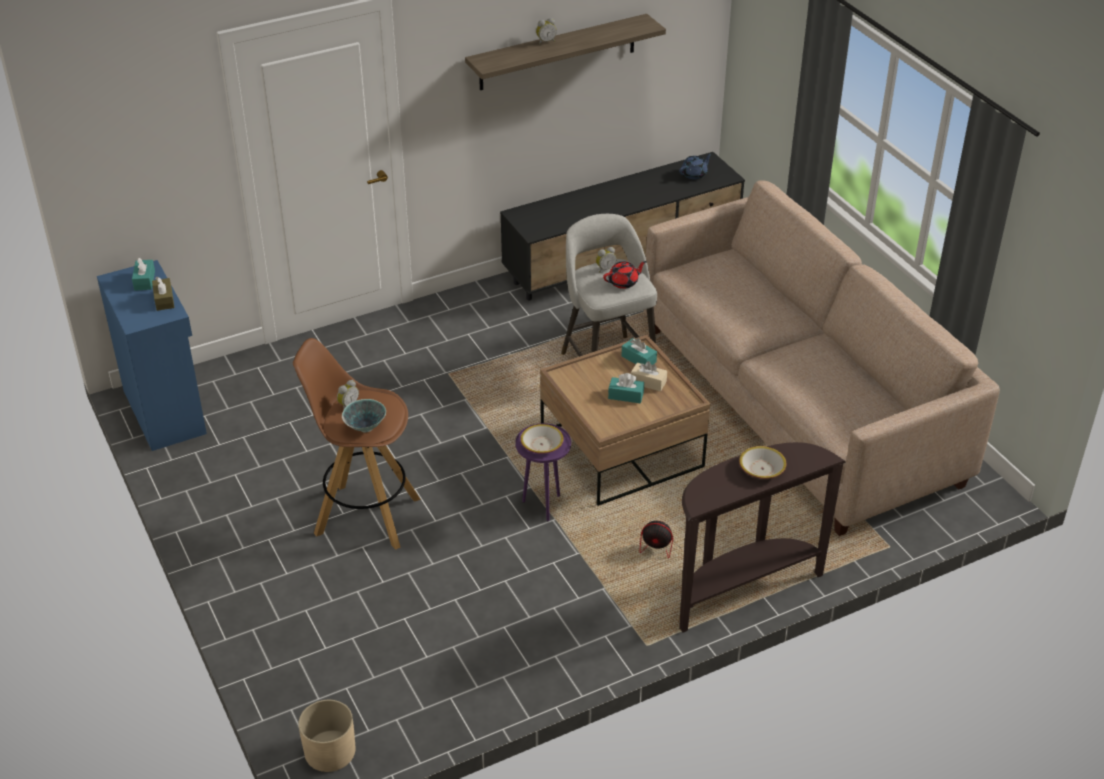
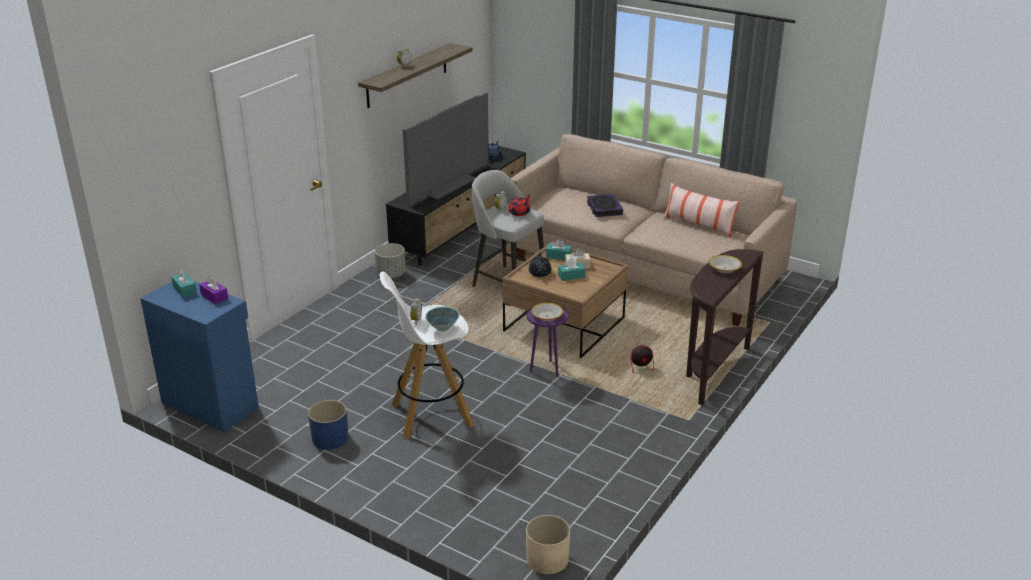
camera: 30 degrees left, 10 degrees down
(164, 300) = (214, 296): brown tissue box -> purple tissue box
(243, 502) = (330, 438): none -> blue planter
(366, 515) = (430, 415): brown stool -> white stool
(484, 302) = (391, 274): none -> grey planter
(593, 376) = (540, 273): none -> black teapot
(596, 203) = (446, 185): none -> television
(750, 307) = (604, 208): none -> book
(853, 376) = (698, 225): none -> pillow

